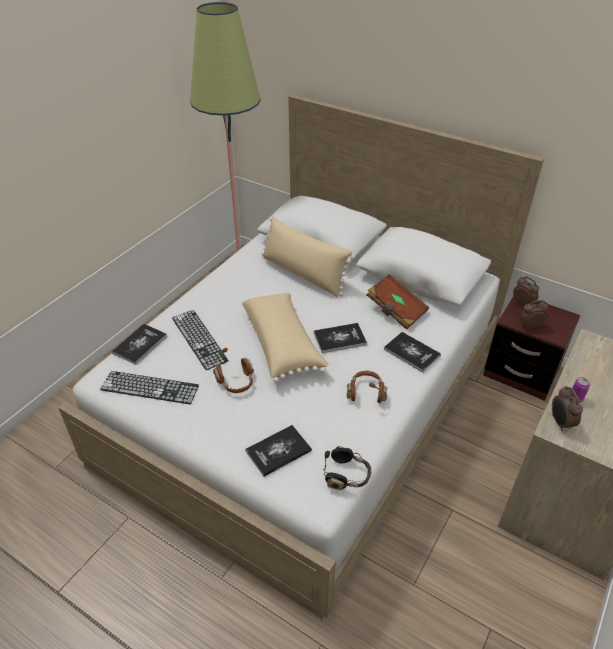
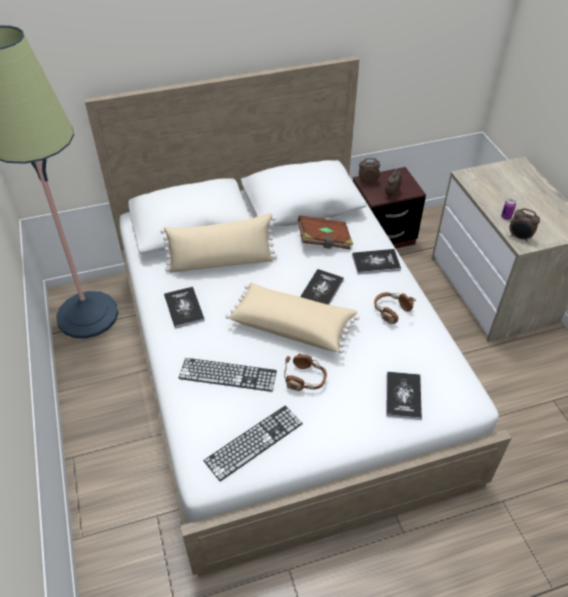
camera: 50 degrees left, 5 degrees up
(140, 344) = (189, 420): book -> book (184, 308)
(347, 475) = (459, 371): black headphones -> none

